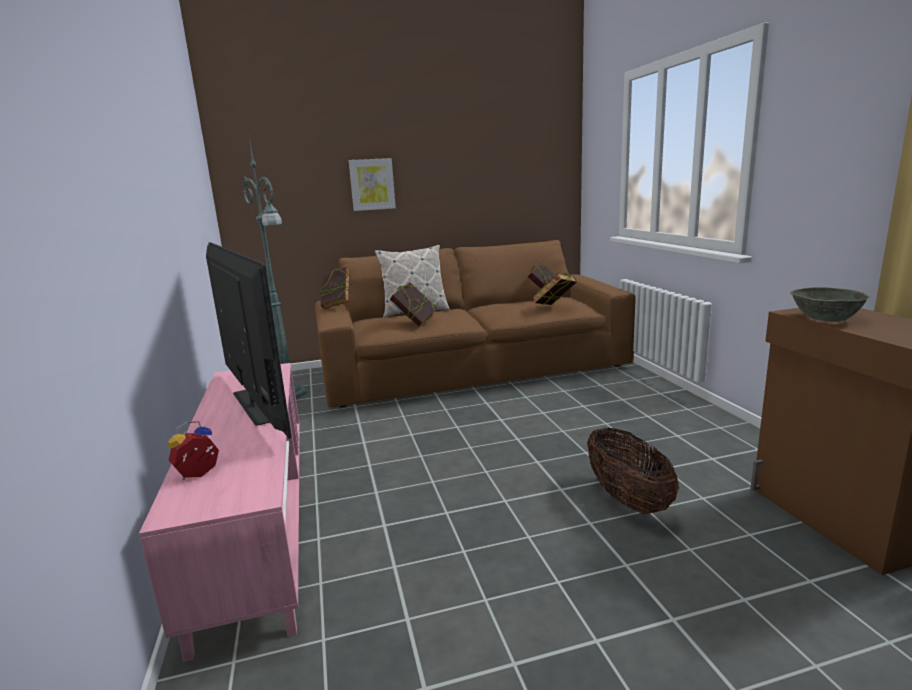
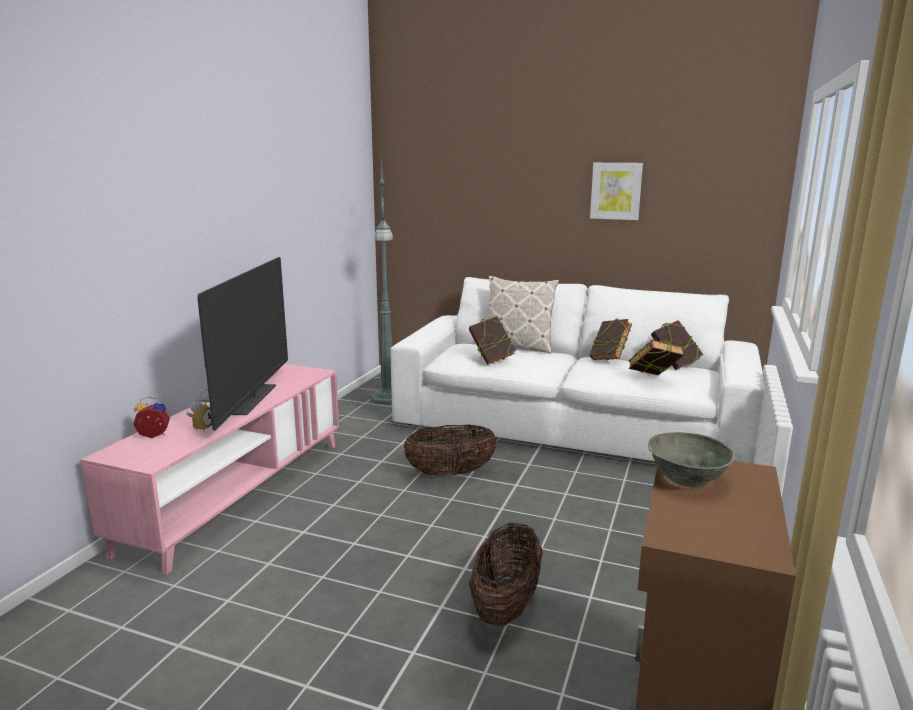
camera: 35 degrees right, 0 degrees up
(246, 446) = (201, 427): none -> alarm clock
(337, 306) = (440, 325): book -> book (609, 359)
(372, 184) = (515, 204): picture -> picture (616, 191)
(439, 429) = (450, 473): none -> basket
(473, 369) = (570, 425): brown sofa -> white sofa

